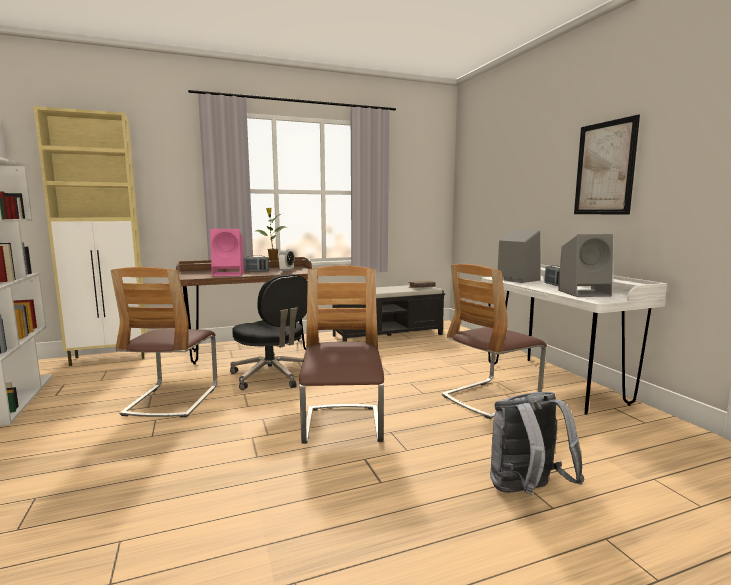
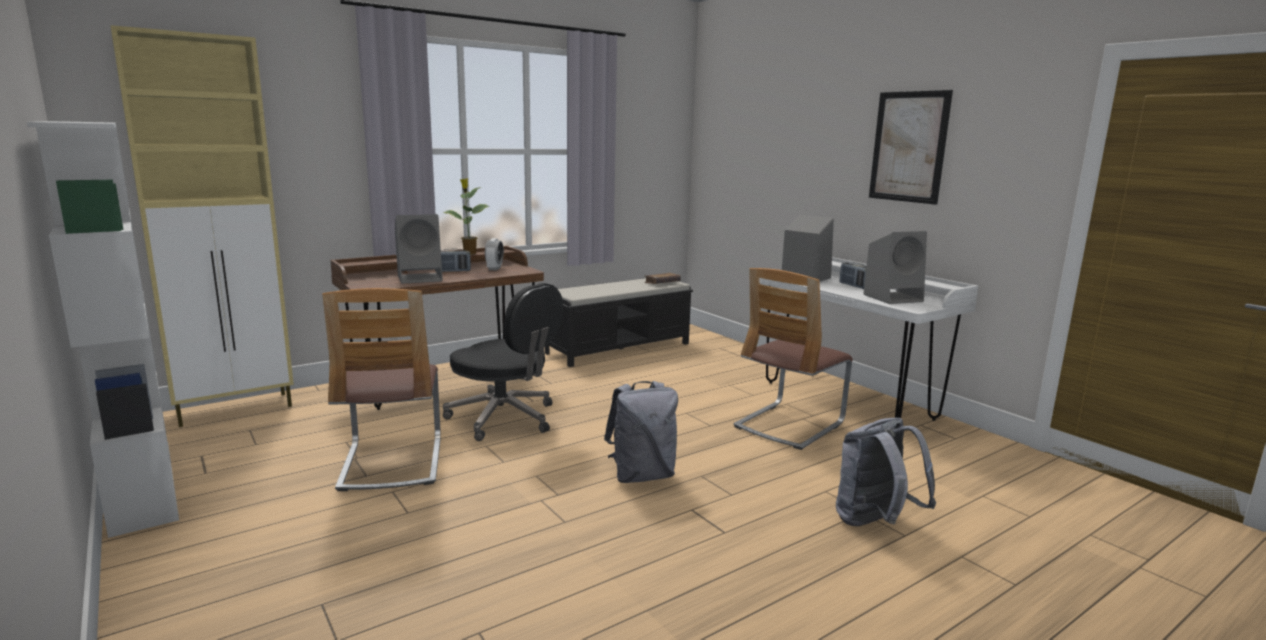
camera: 15 degrees left, 5 degrees up
(229, 274) = (421, 278): pink speaker -> grey speaker
(342, 426) = (642, 475): chair -> grey backpack

